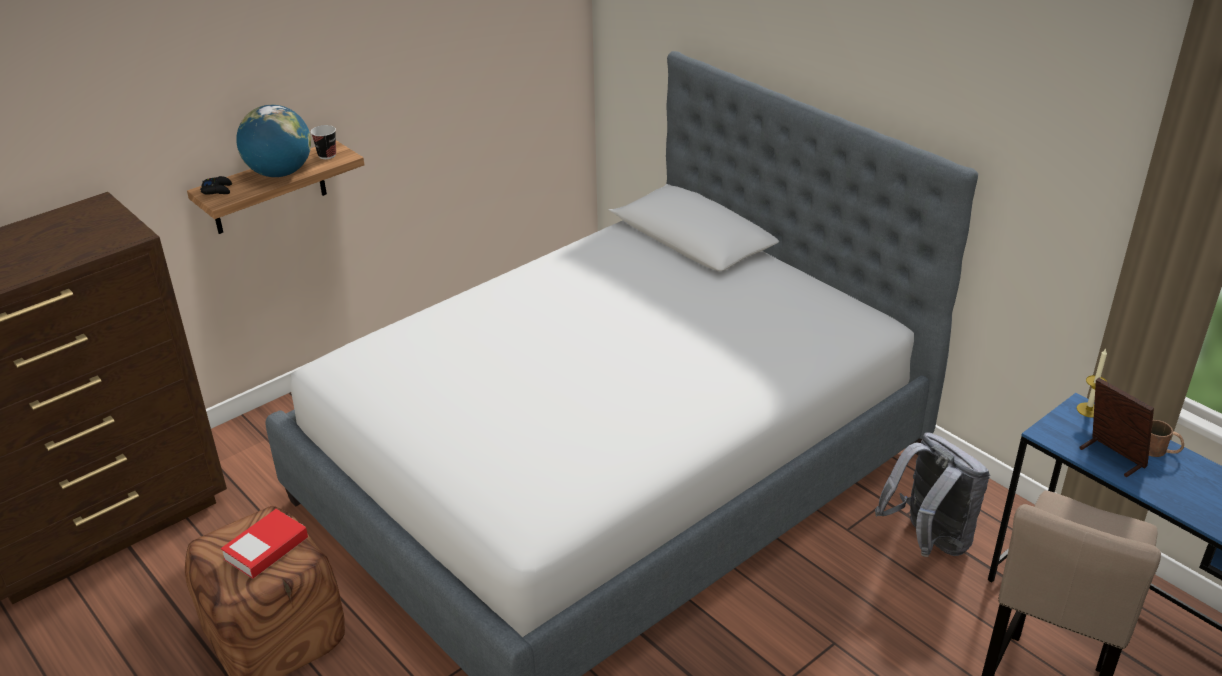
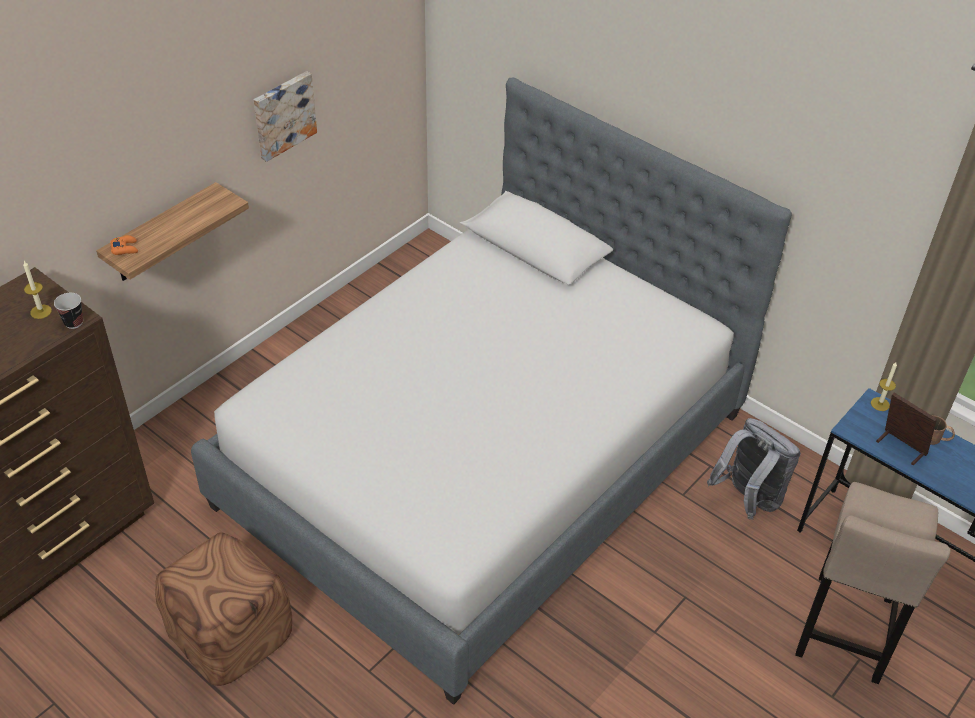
camera: 10 degrees left, 10 degrees up
(96, 228) = (41, 311): none -> candle
(217, 190) = (125, 248): black game controller -> orange game controller
(266, 548) = (228, 574): book -> none
(280, 173) = (177, 225): globe -> none
(327, 155) = (214, 201): cup -> cup (74, 322)
(418, 77) = (283, 114): none -> picture

